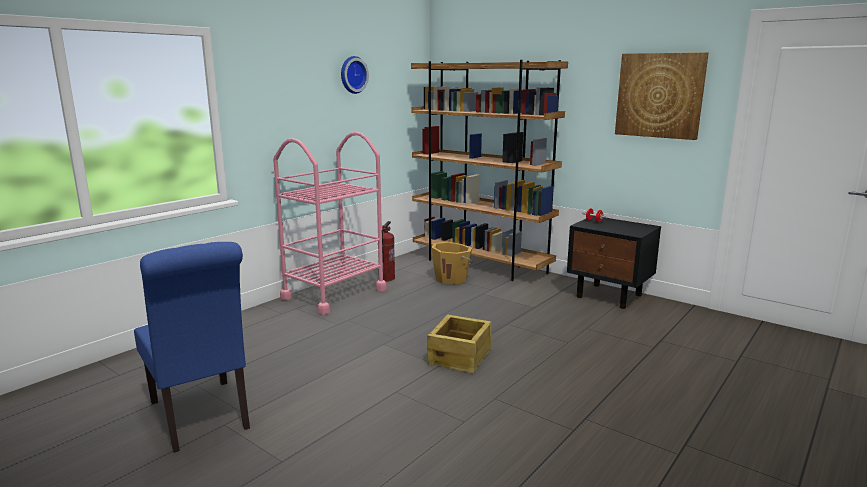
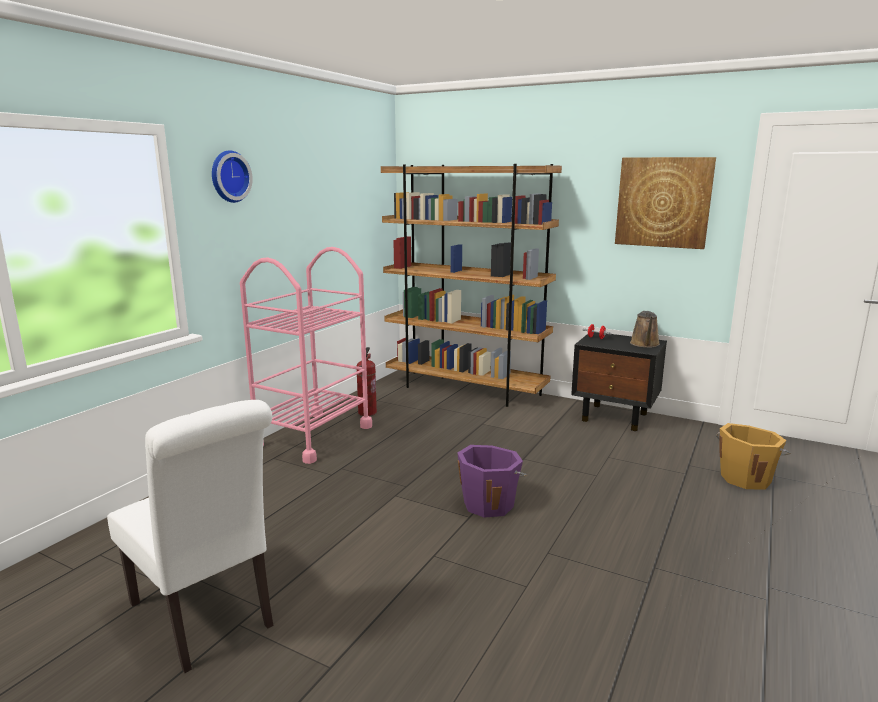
camera: 10 degrees left, 0 degrees up
(202, 418) = (206, 618): blue chair -> white chair
(352, 75) = (320, 180): wall clock -> wall clock (228, 176)
(452, 278) = (440, 408): orange bucket -> orange bucket (745, 478)
(460, 356) = (489, 503): crate -> purple bucket
(637, 228) = (645, 344): none -> brown watering can

